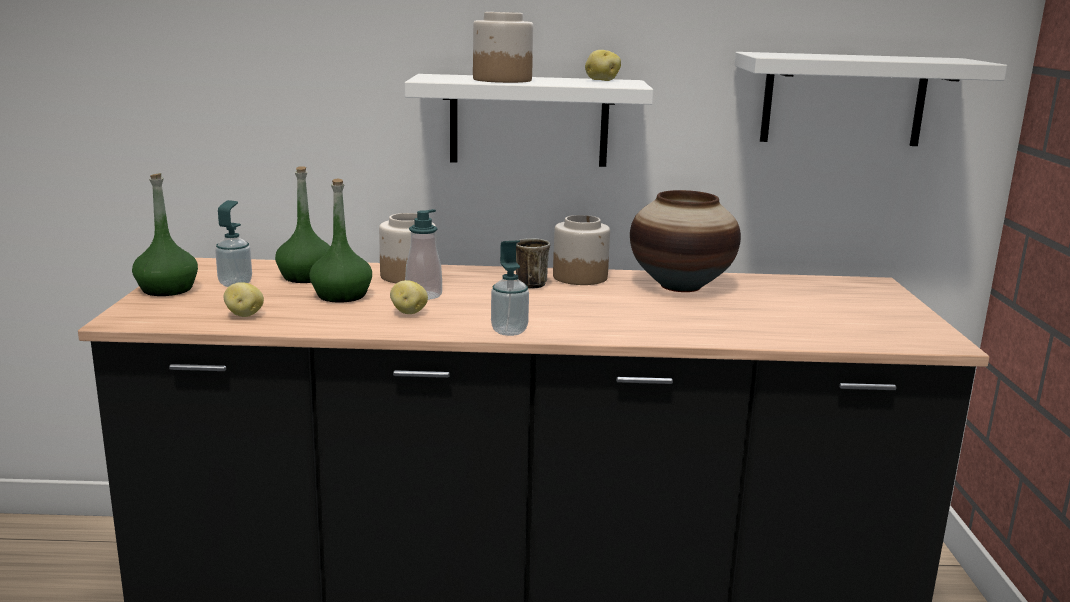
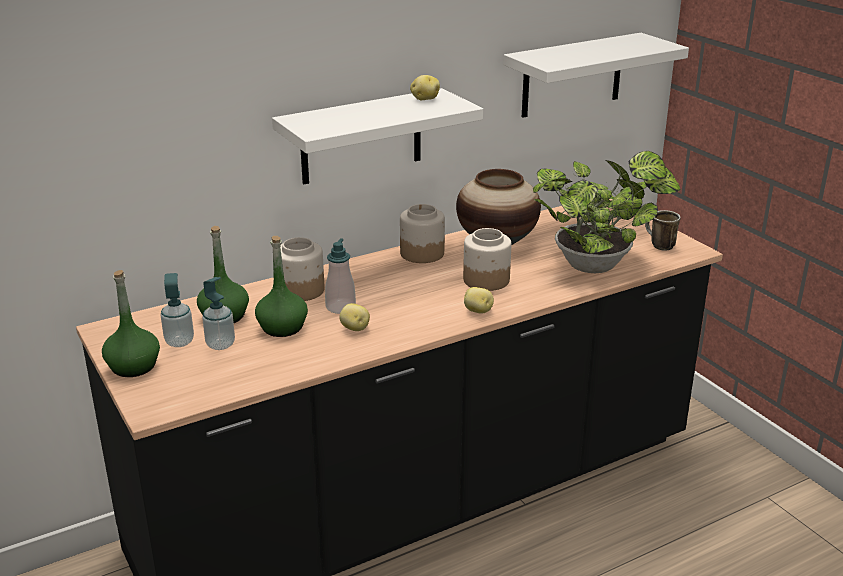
camera: 30 degrees left, 10 degrees up
(243, 315) = (240, 372): potato -> potato (478, 311)
(501, 80) = (362, 118): jar -> jar (485, 280)
(509, 331) = (445, 324): soap dispenser -> soap dispenser (220, 344)
(528, 283) = (396, 271): mug -> mug (658, 245)
(780, 328) = (597, 265): none -> potted plant

